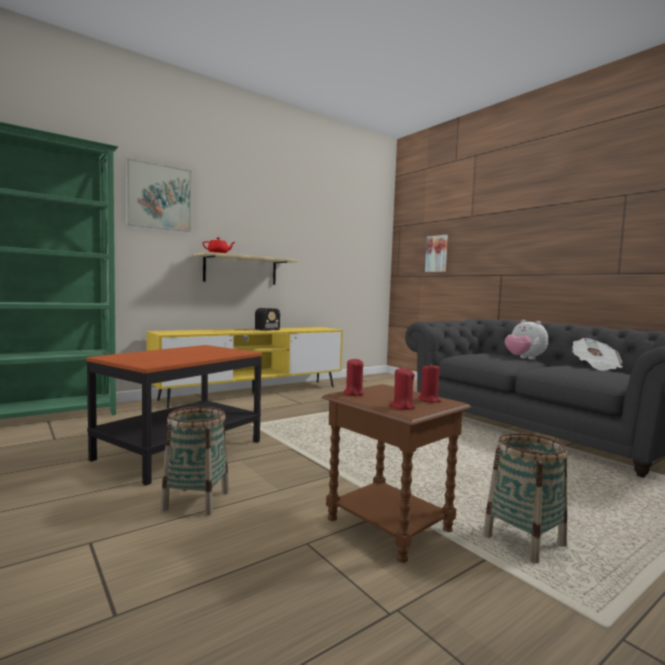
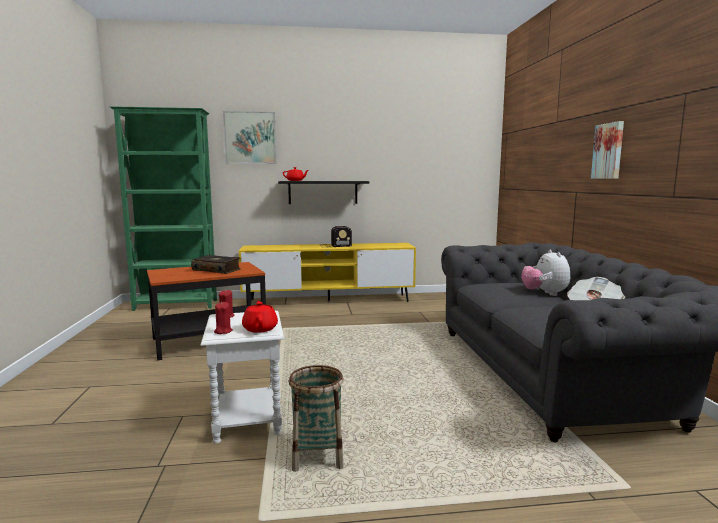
camera: 30 degrees right, 5 degrees up
(194, 353) = (217, 270): none -> book
(196, 500) = (167, 375): basket -> none
(241, 270) = (323, 192): beige shelf -> black shelf
(387, 525) = (246, 419): brown side table -> white side table
(429, 400) = (260, 328): red candle -> red teapot
(437, 254) = (529, 165): picture -> picture (609, 151)

